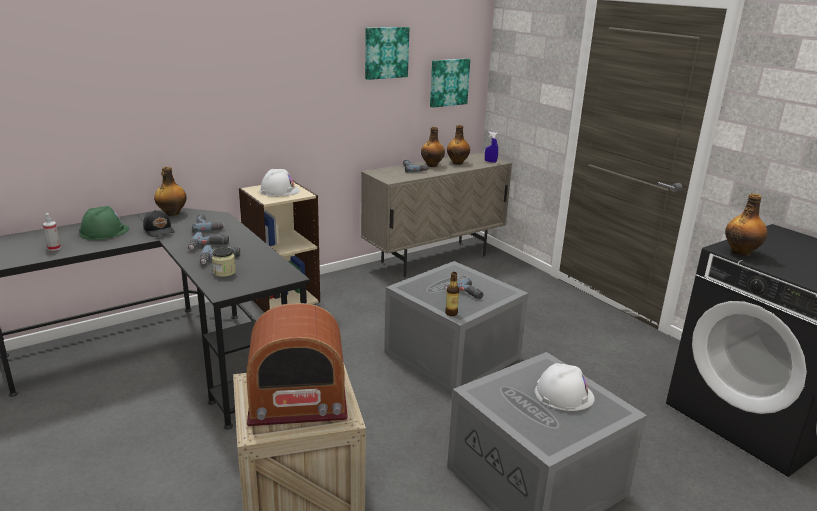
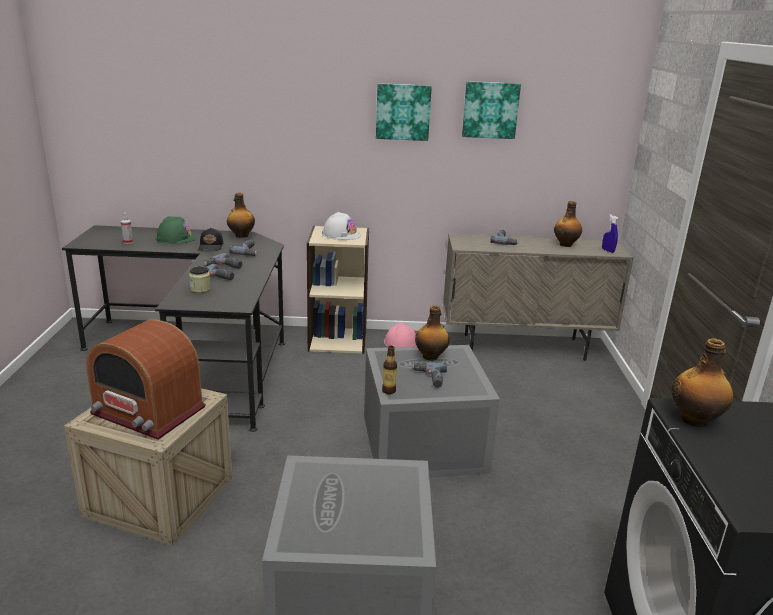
camera: 35 degrees right, 0 degrees up
(339, 283) = (400, 342): none -> pink hard hat
(432, 165) = (532, 241): bottle -> bottle (431, 356)
(448, 82) = (574, 151): picture -> picture (403, 112)
(564, 394) = (379, 506): white hard hat -> none

